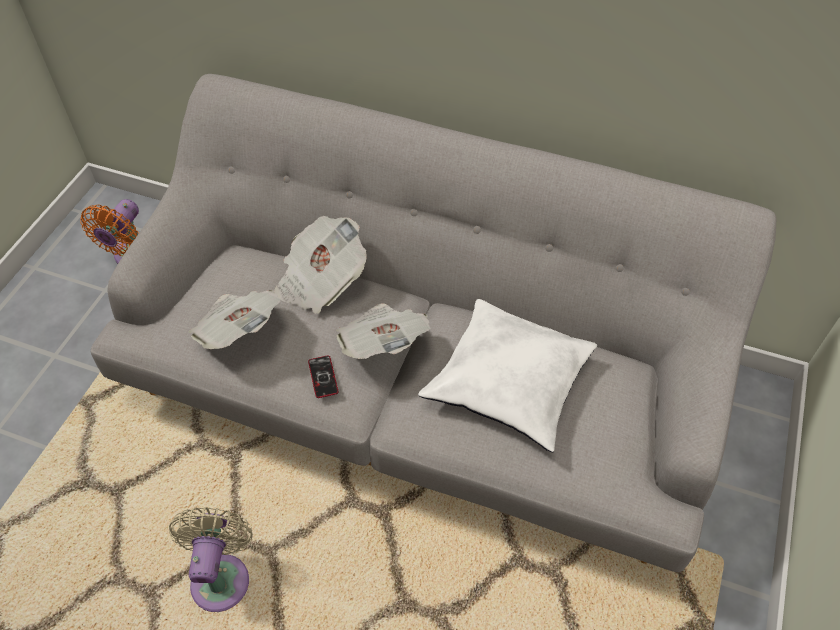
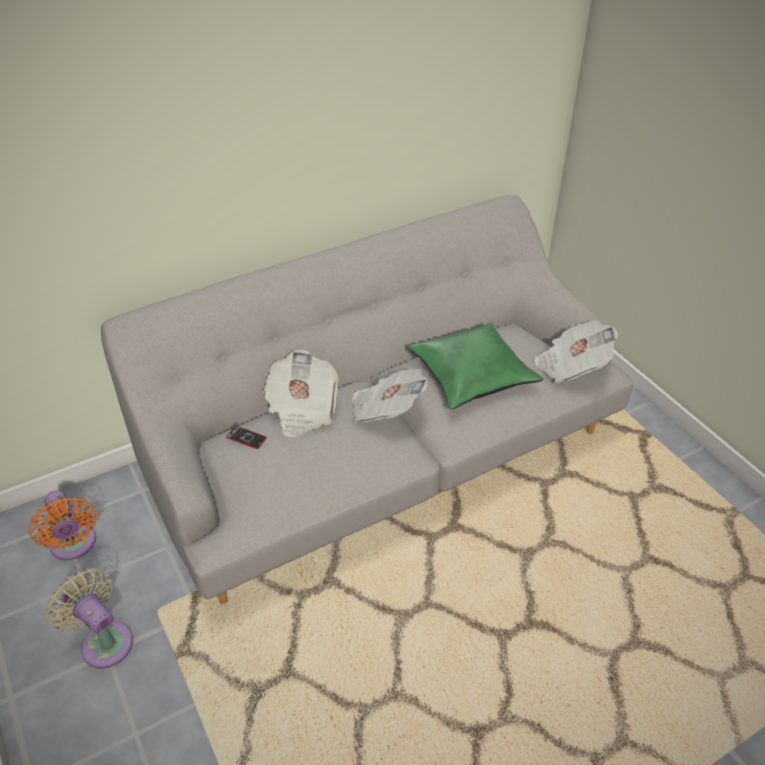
camera: 50 degrees left, 10 degrees down
(221, 576) = (419, 643): beige fan -> beige fan (104, 641)
(238, 331) = (295, 471): newspaper -> newspaper (571, 366)
(323, 377) = (380, 451): phone -> phone (246, 438)
(510, 382) = (472, 375): white pillow -> green pillow

